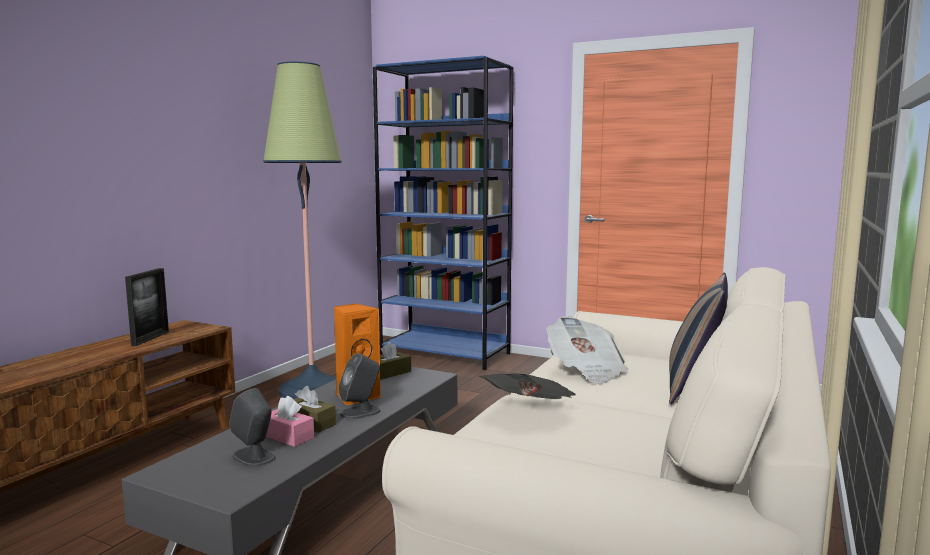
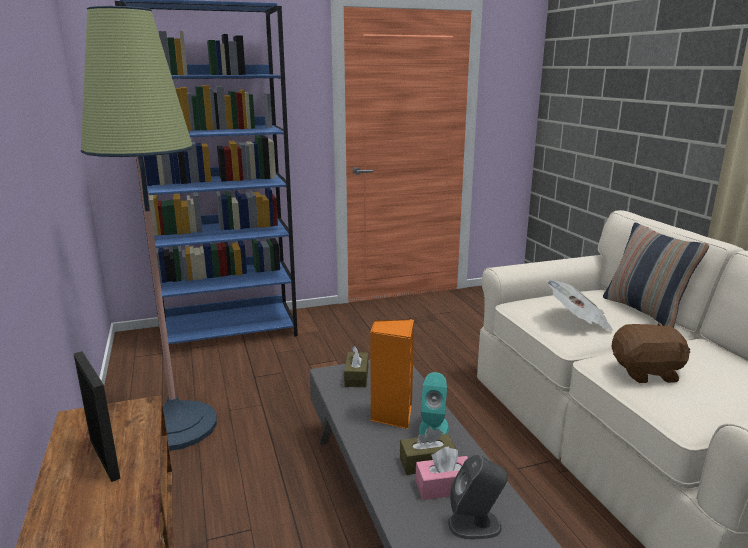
camera: 45 degrees left, 10 degrees up
(361, 412) = (433, 428): grey speaker -> turquoise speaker
(529, 412) = (646, 373): newspaper -> brown plush toy

